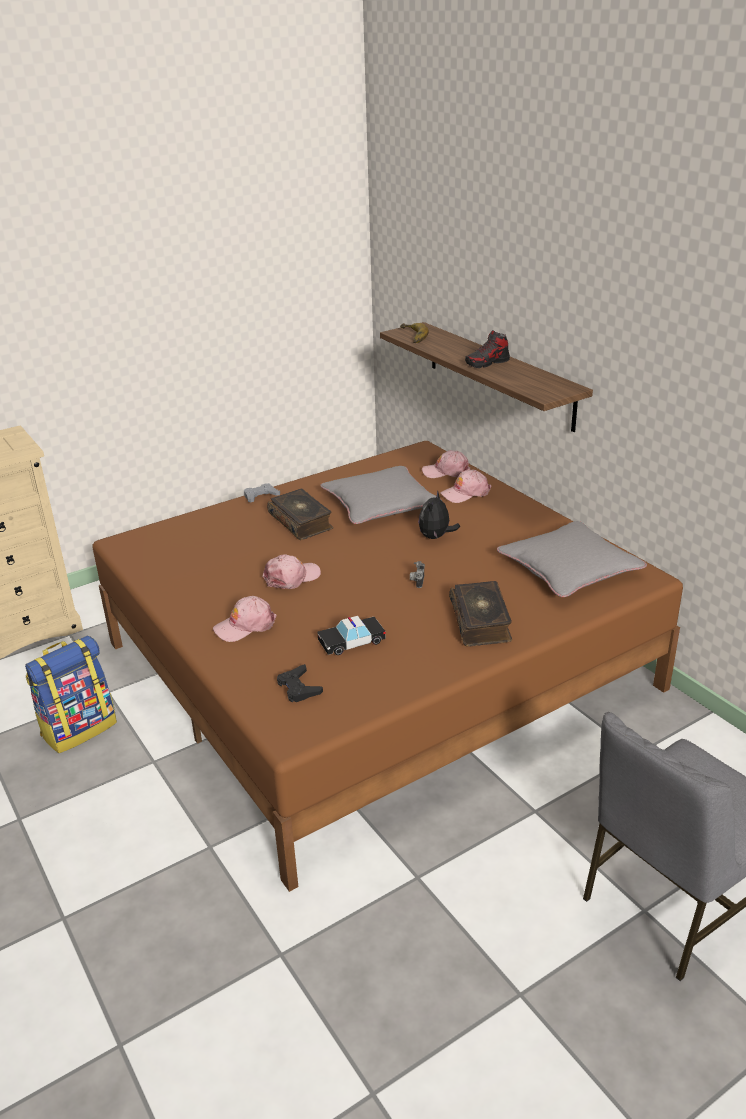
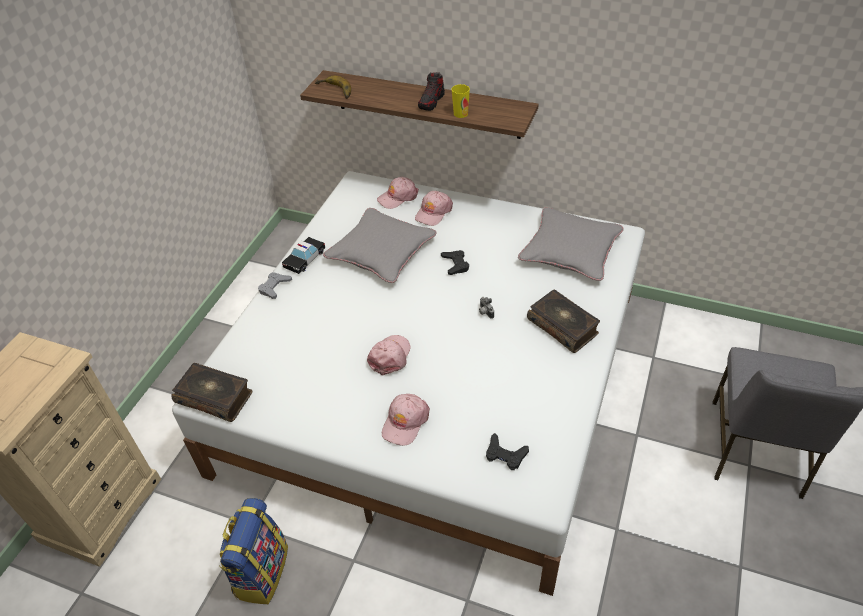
camera: 35 degrees left, 15 degrees up
(301, 522) = (338, 298): book -> book (215, 397)
(351, 642) = (497, 392): toy car -> toy car (304, 259)
(376, 666) = (436, 380): brown bed -> white bed
(436, 537) = (455, 264): plush toy -> black game controller
(501, 377) = (460, 114): none -> cup

